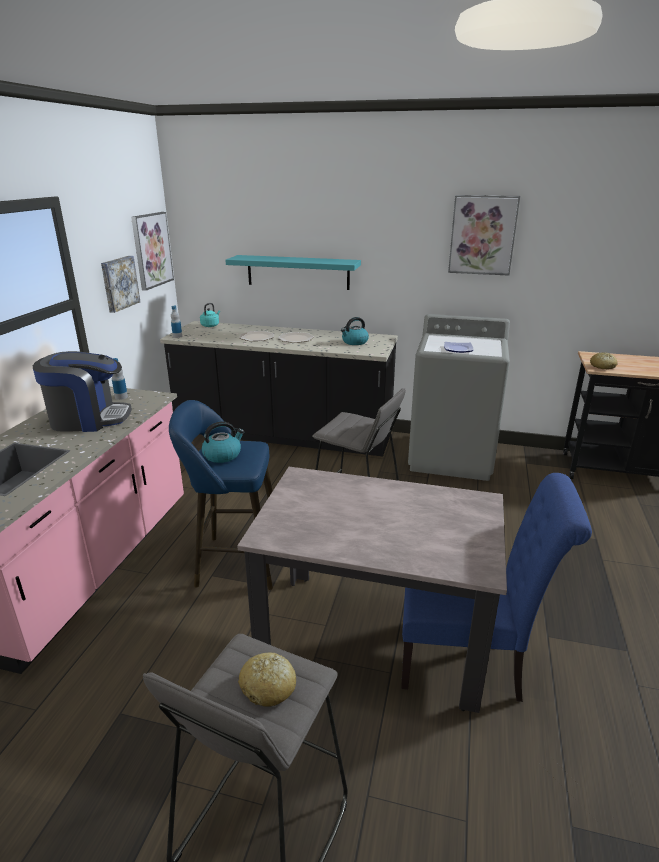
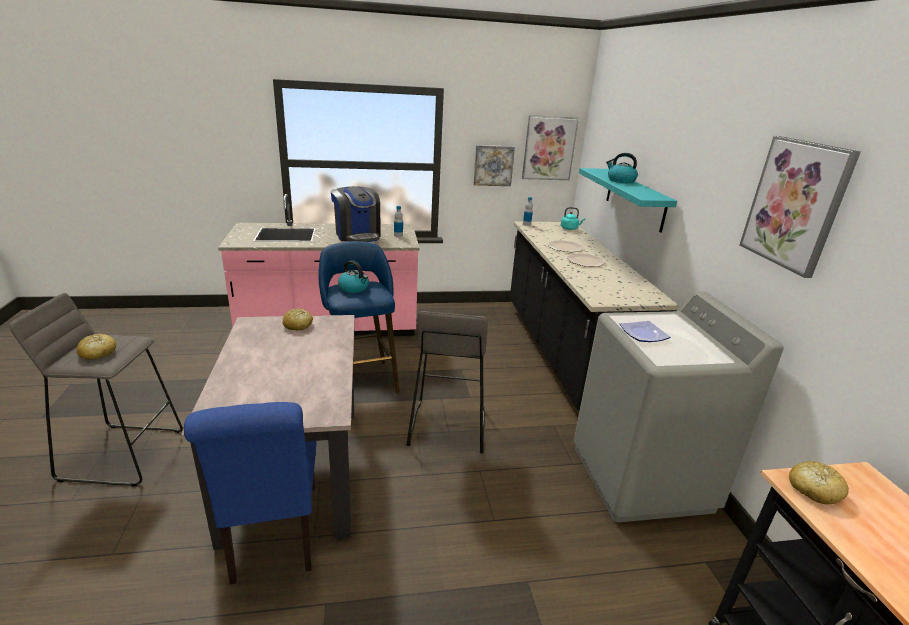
camera: 65 degrees right, 0 degrees up
(294, 502) = (298, 325): none -> bread
(354, 342) = (615, 286): kettle -> kettle (620, 180)

